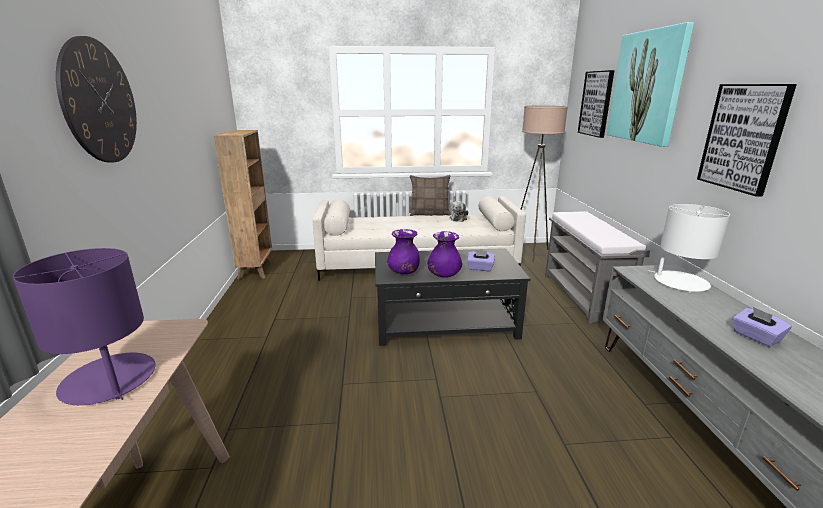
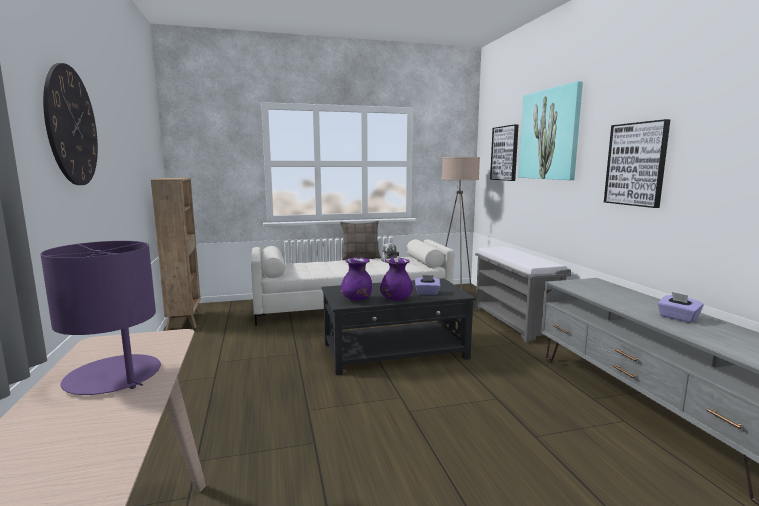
camera: 10 degrees left, 10 degrees down
(680, 282) = (604, 288): white table lamp -> none

